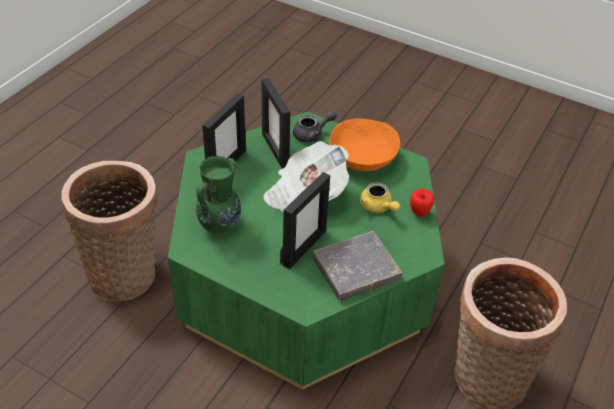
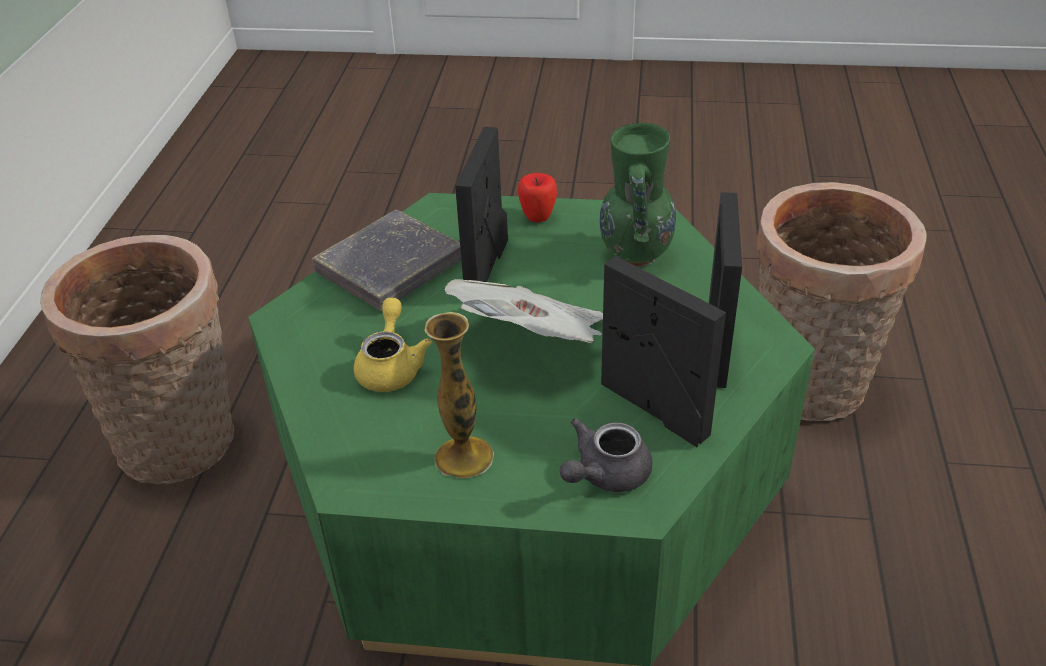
camera: 160 degrees right, 5 degrees down
(362, 158) = (464, 457): orange bowl -> vase
(377, 207) = (391, 366): yellow teapot -> yellow teapot turned 60 degrees clockwise
(419, 213) = (308, 381): apple -> apple (538, 217)

